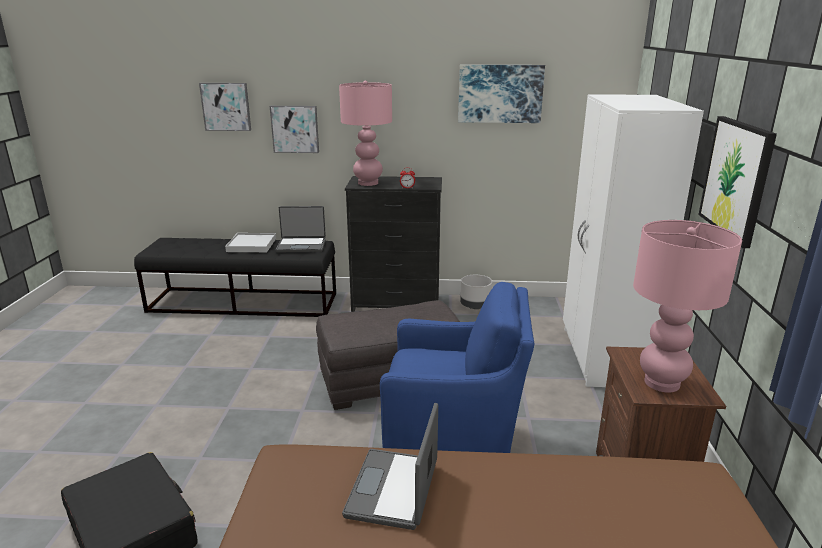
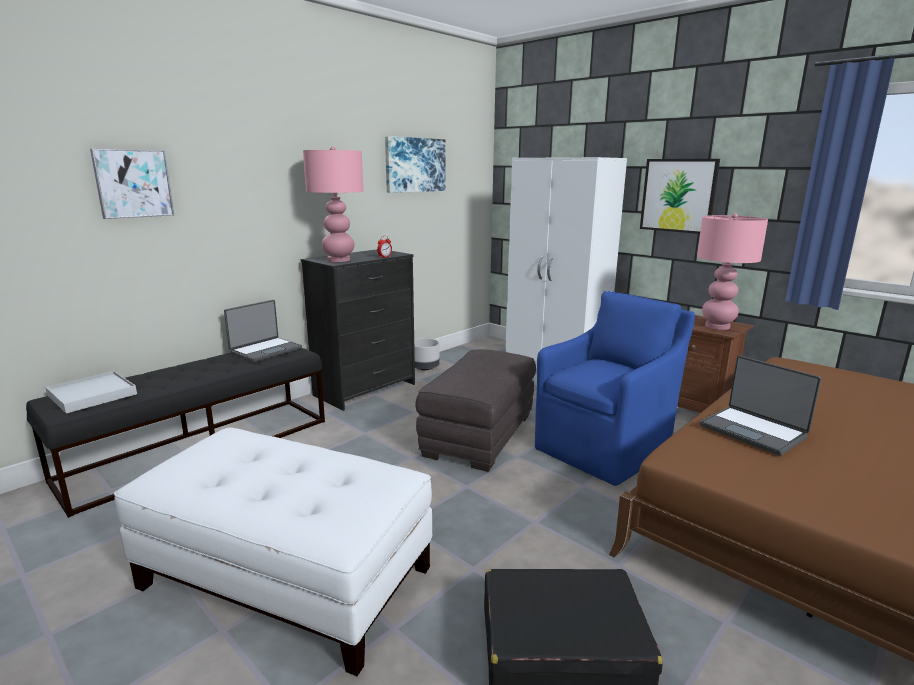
camera: 50 degrees left, 5 degrees down
(139, 396) = (285, 578): none -> white ottoman
(251, 245) = (204, 366): white tray -> white tray (92, 395)
(295, 129) = (230, 209): picture -> none

